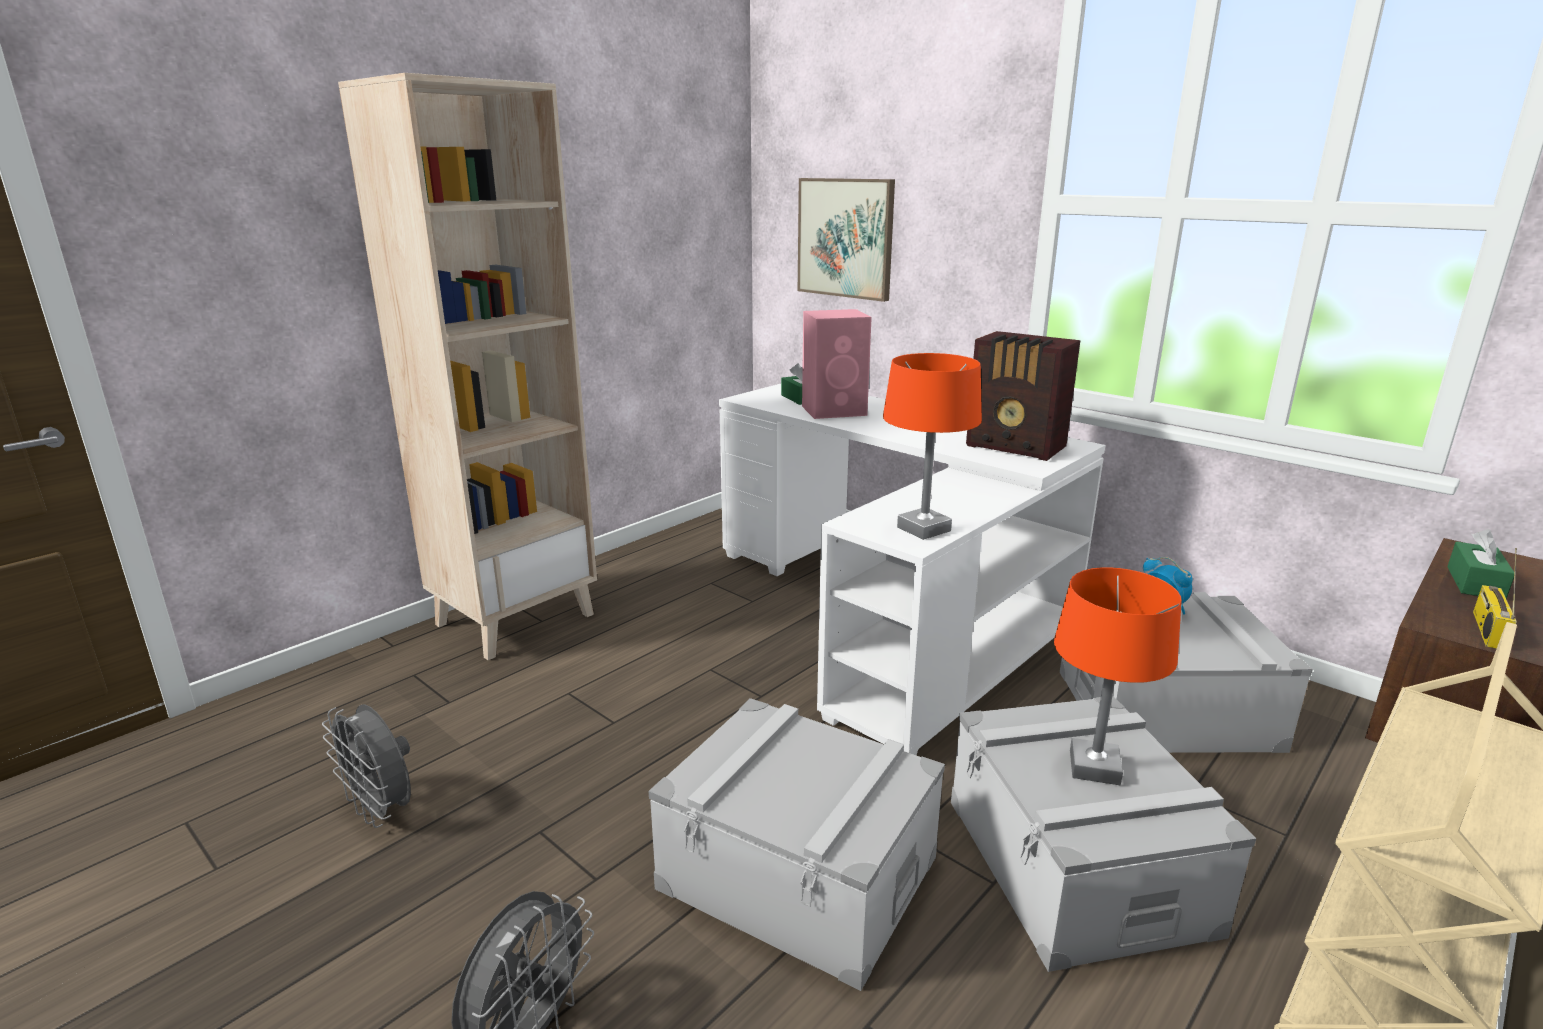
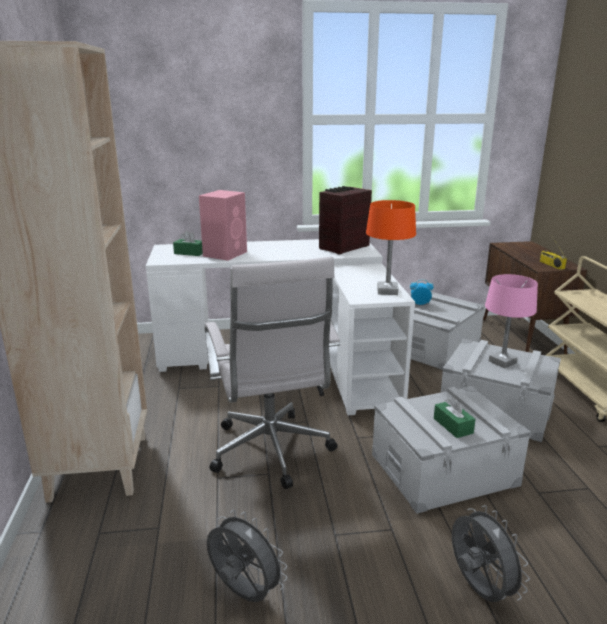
camera: 50 degrees left, 0 degrees up
(382, 810) = (243, 593): grey fan -> grey fan turned 135 degrees counterclockwise
(658, 704) = (272, 453): none -> white office chair
(845, 238) = (169, 147): picture -> none
(1017, 447) = (342, 247): radio -> radio turned 150 degrees clockwise
(1094, 768) = (502, 362): orange table lamp -> pink table lamp
(1475, 583) = (523, 253): green tissue box -> green tissue box (453, 426)

